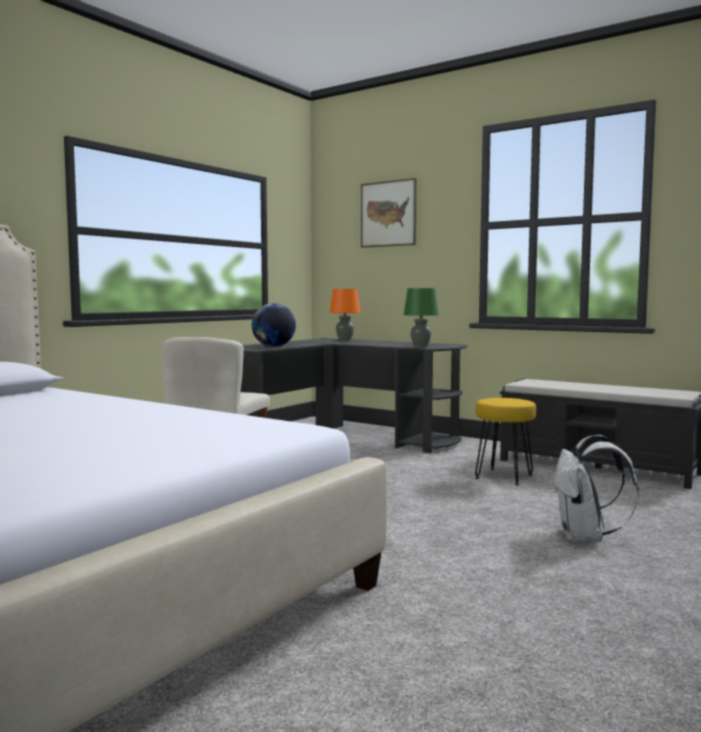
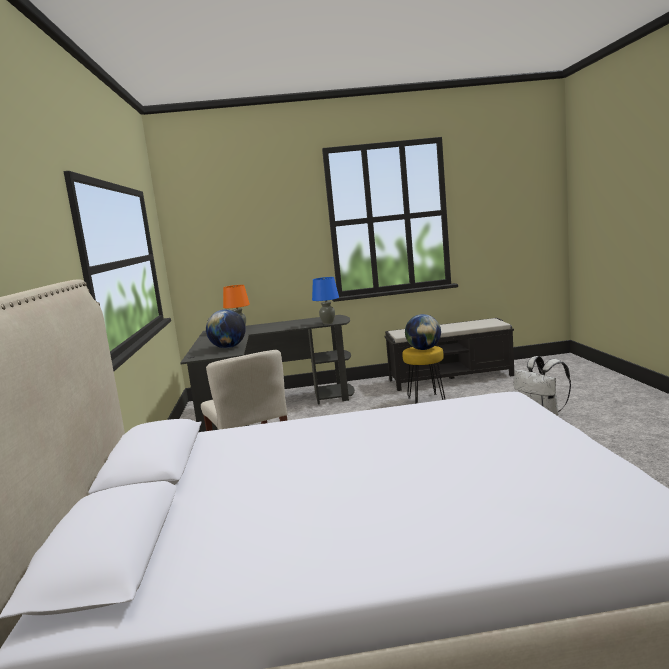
camera: 40 degrees left, 5 degrees up
(388, 214) = (244, 217): picture -> none
(420, 347) = (328, 323): green table lamp -> blue table lamp
(504, 401) = (424, 349): none -> globe

